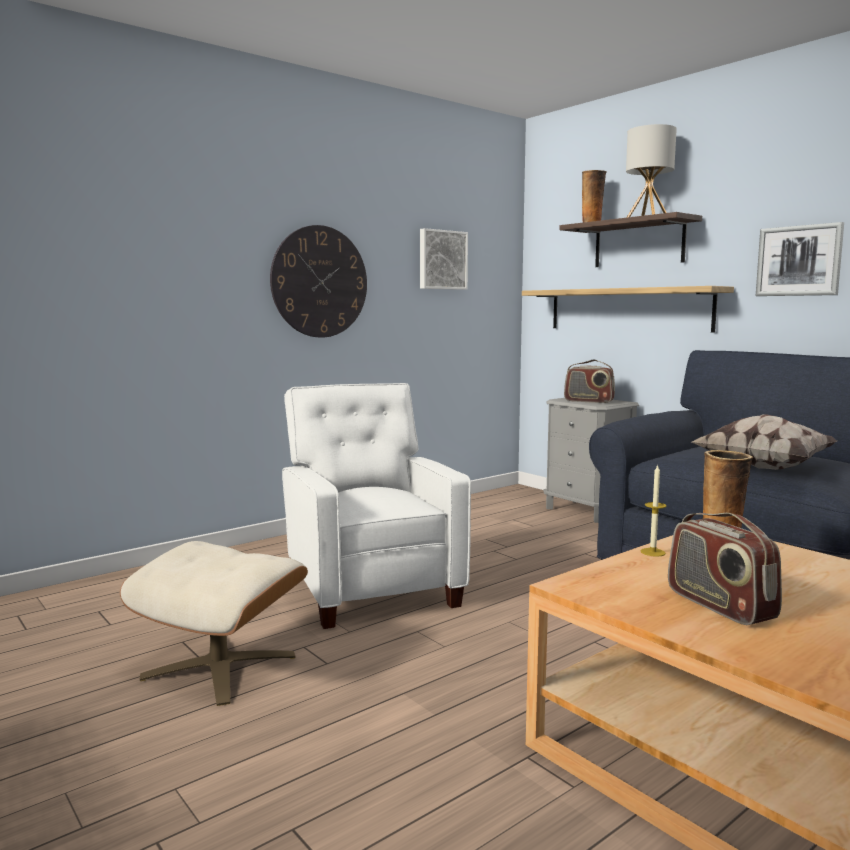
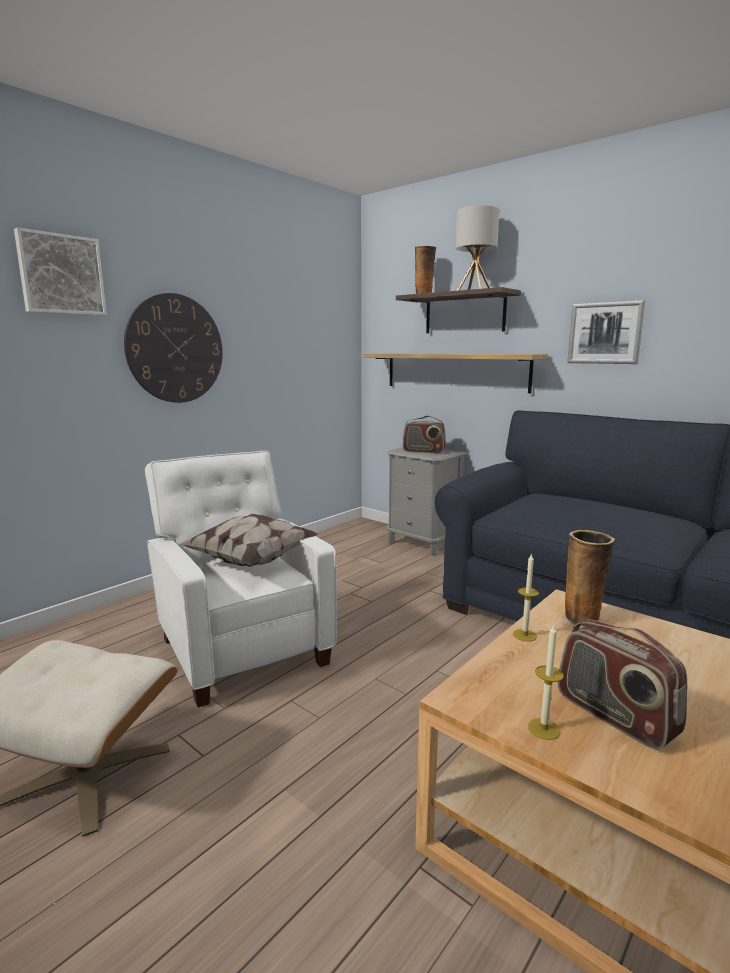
camera: 10 degrees left, 5 degrees up
(442, 260) = (291, 326): picture -> picture (61, 275)
(643, 608) = (544, 729): none -> candle
(762, 467) = (590, 523): pillow -> pillow (252, 560)

